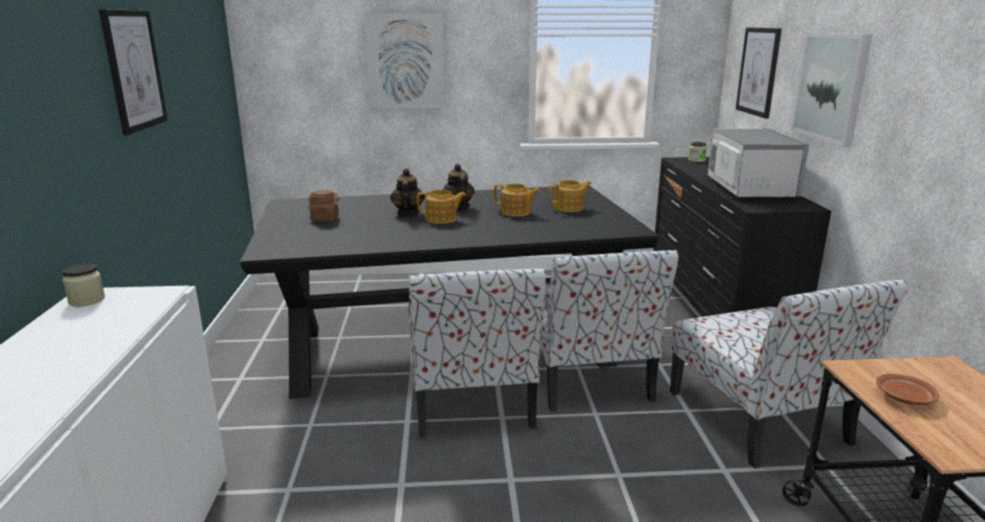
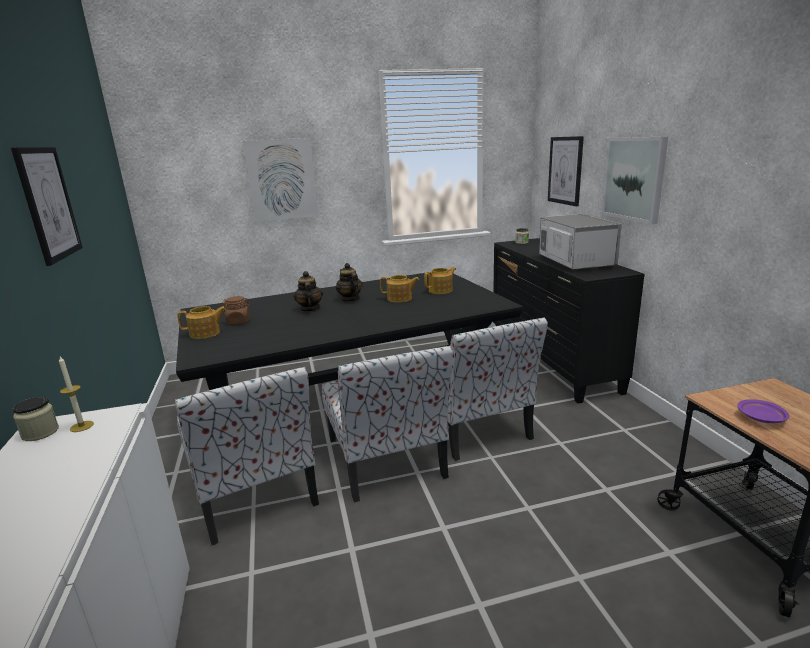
camera: 10 degrees left, 0 degrees up
(126, 299) = (82, 426): none -> candle
(442, 219) = (341, 311): teapot -> teapot (205, 333)
(760, 419) = (616, 442): chair -> chair (254, 491)
(904, 398) = (761, 418): brown plate -> purple plate

